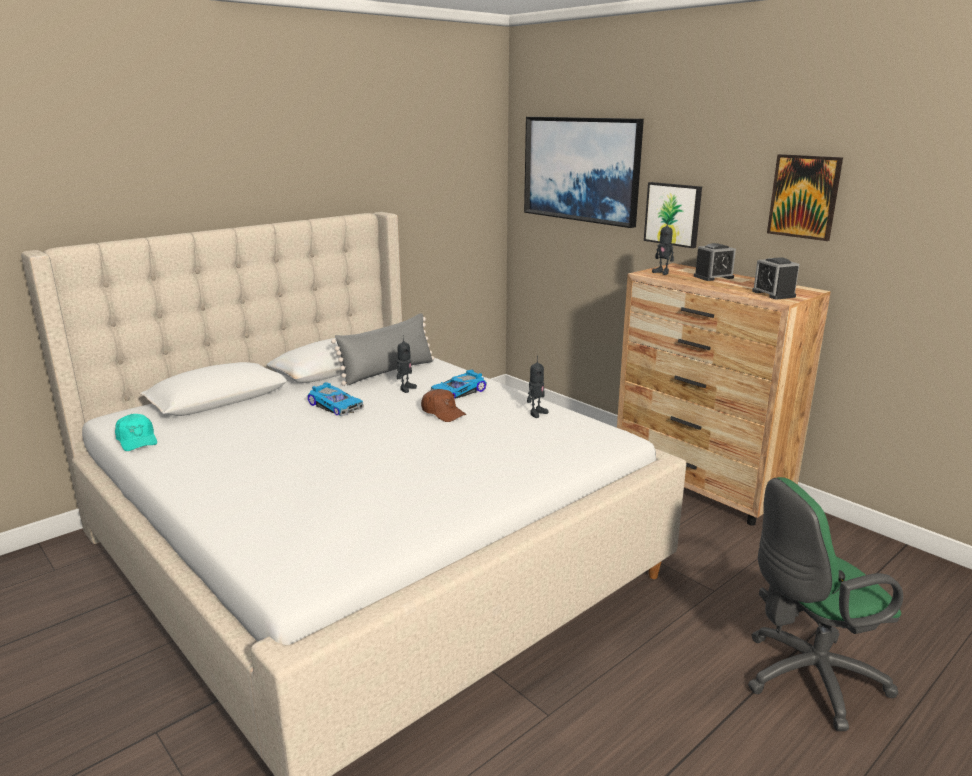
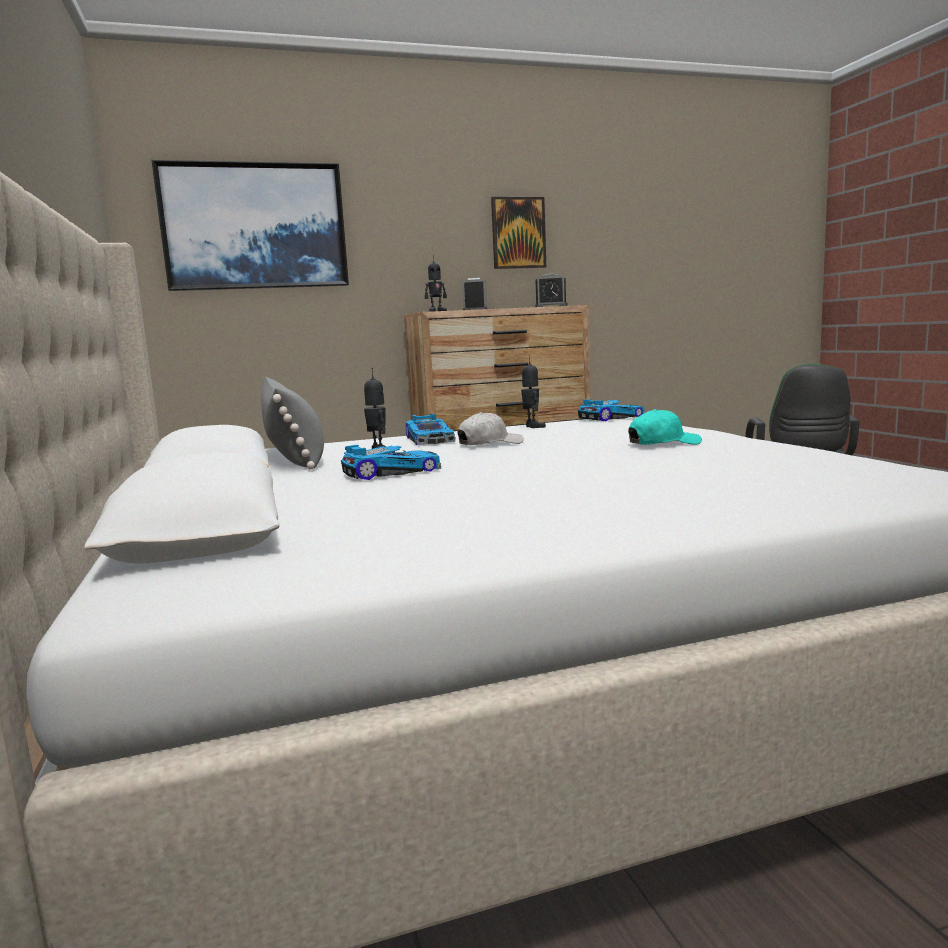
camera: 65 degrees left, 10 degrees down
(137, 440) = (347, 571): turquoise cap -> turquoise cap (663, 443)
(443, 413) = (490, 443): brown cap -> white cap
(605, 435) = (610, 418): none -> toy car
(673, 214) = (392, 265): picture -> none

